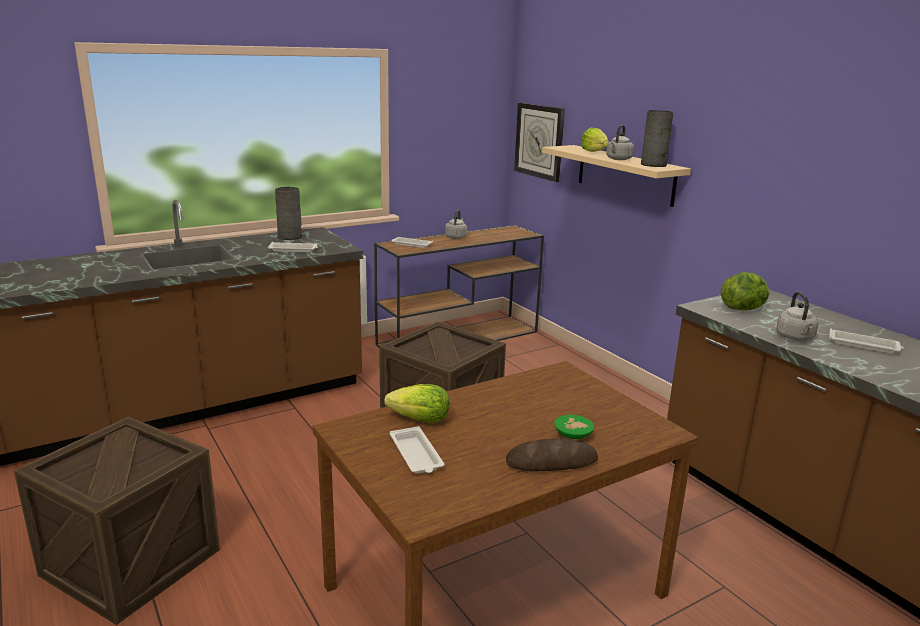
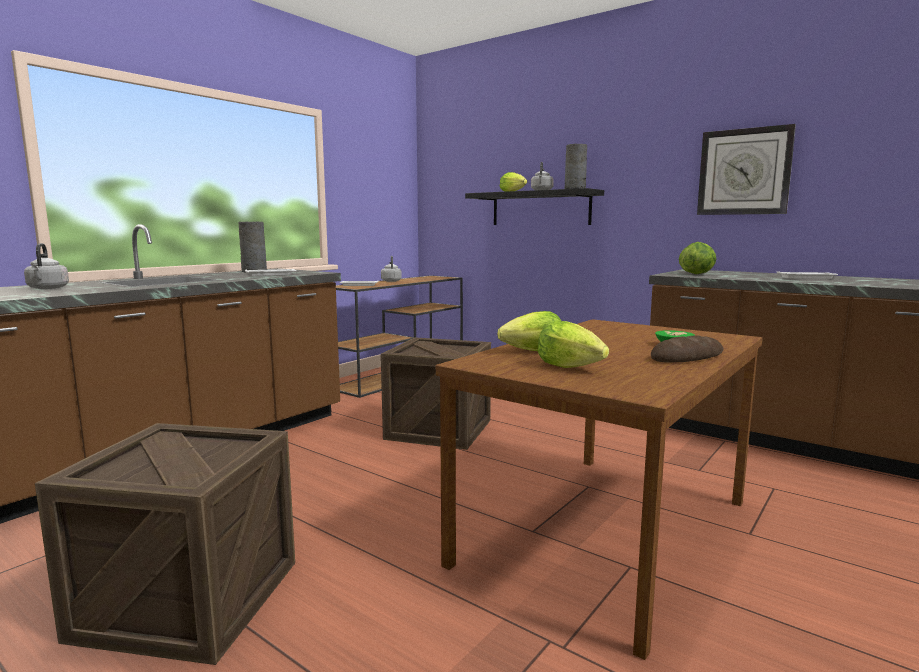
camera: 20 degrees left, 10 degrees down
(416, 455) = (569, 367): white tray -> lettuce
(539, 141) = (449, 198): wall clock -> wall clock (744, 172)
(625, 174) = (540, 208): beige shelf -> black shelf
(795, 337) = (759, 278): grey kettle -> grey kettle (47, 288)

